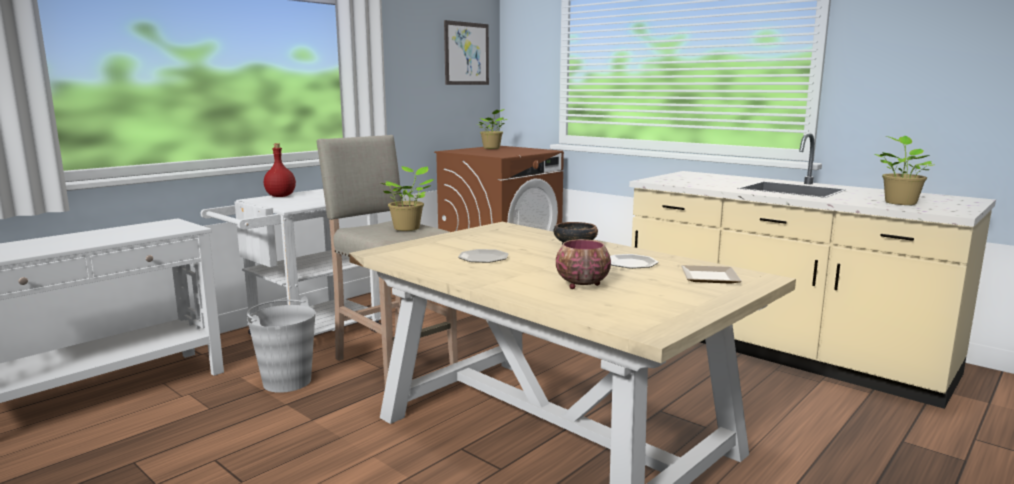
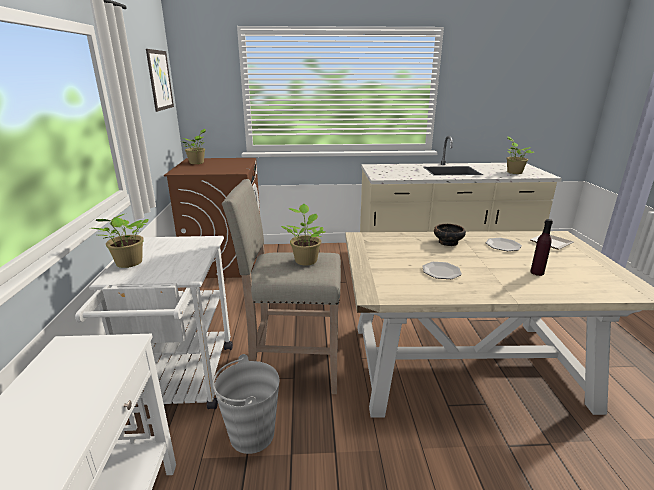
camera: 45 degrees left, 10 degrees up
(281, 196) = (128, 264): red bottle -> potted plant
(581, 285) = (537, 272): bowl -> purple bottle

